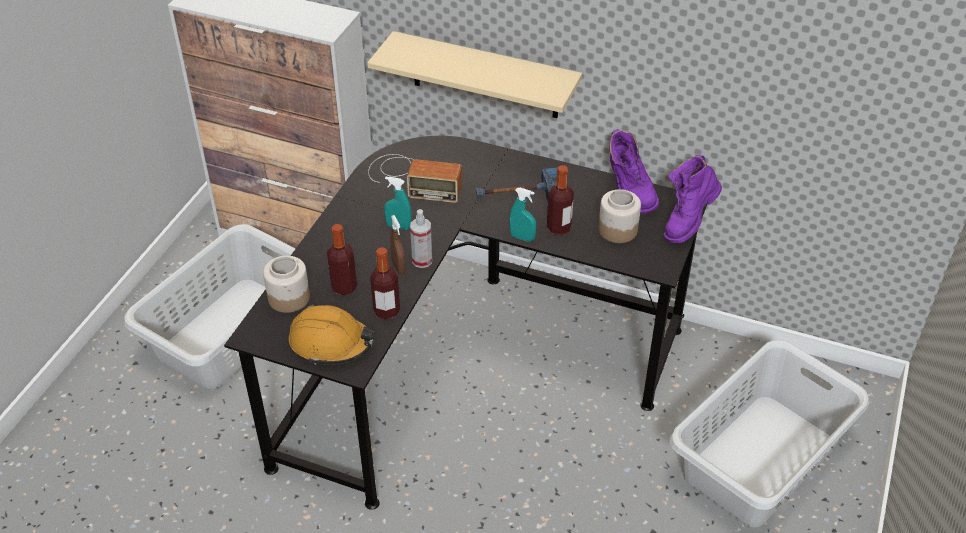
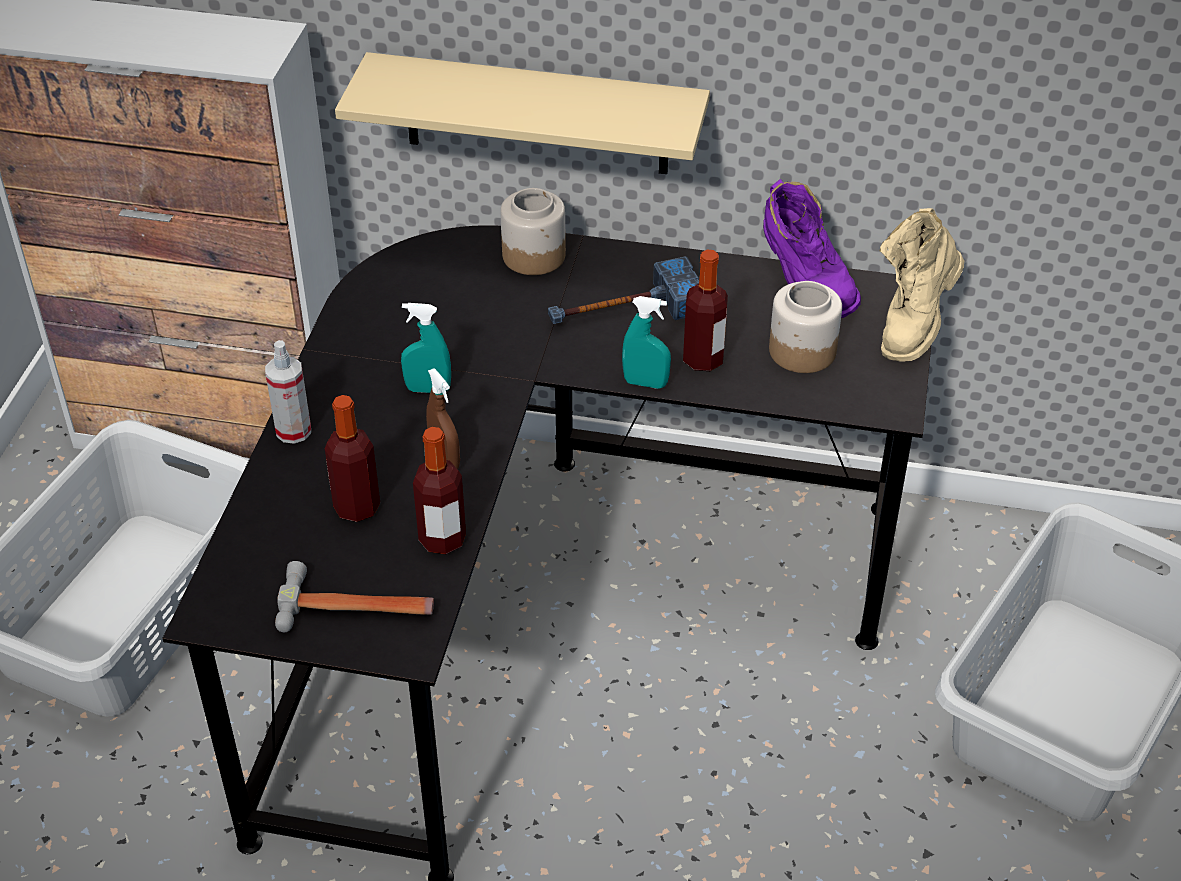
camera: 10 degrees left, 0 degrees up
(289, 297) = (263, 537): jar -> jar (534, 255)
(331, 342) = (357, 608): orange hard hat -> hammer
(413, 178) = (432, 304): radio -> none
(422, 260) = (483, 443): spray bottle -> spray bottle (293, 431)
(688, 222) = (914, 324): purple boot -> beige boot

